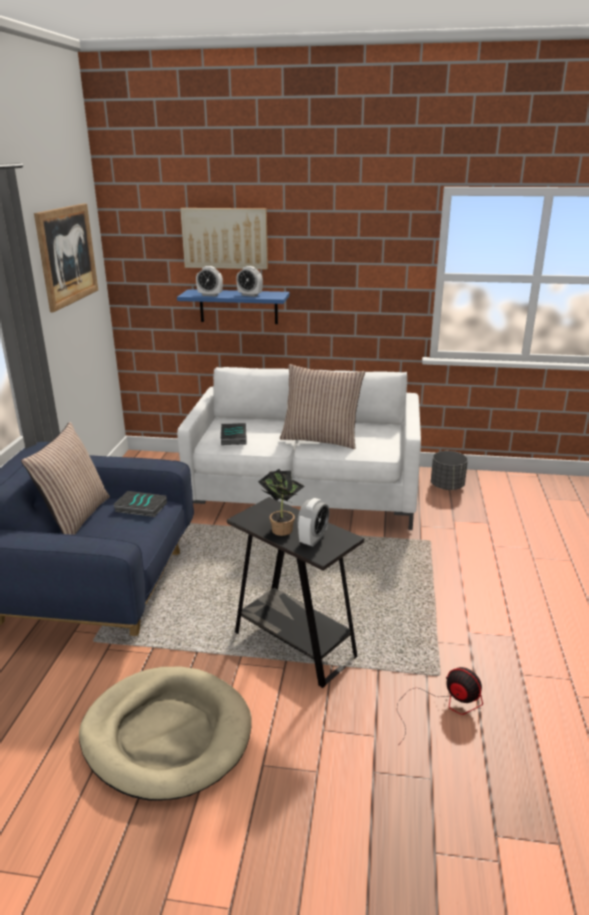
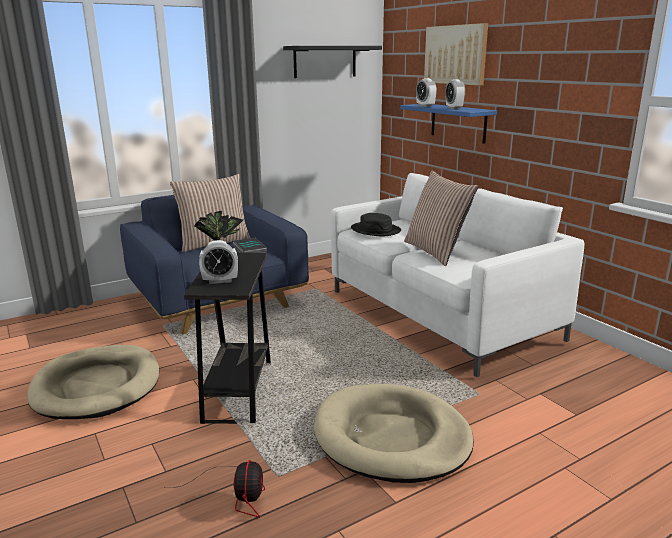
camera: 50 degrees right, 5 degrees down
(67, 255) = (325, 61): picture -> black shelf
(233, 437) = (375, 230): book -> black hat
(442, 601) = (391, 437): none -> beige dog bed
(447, 486) = (596, 367): grey planter -> none

